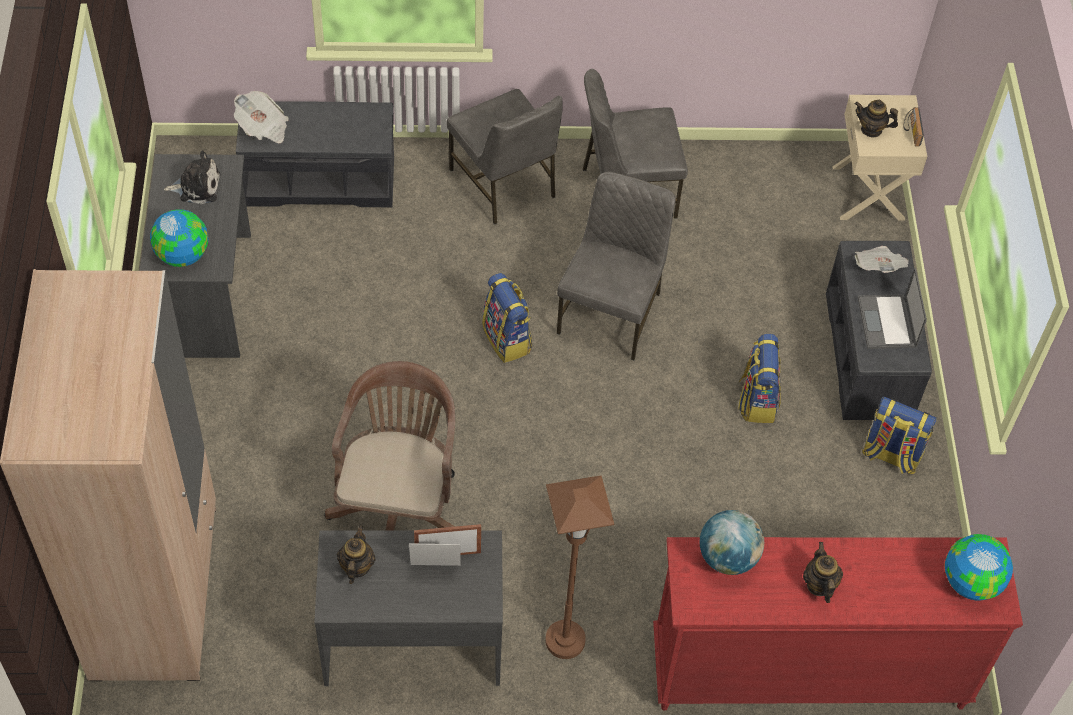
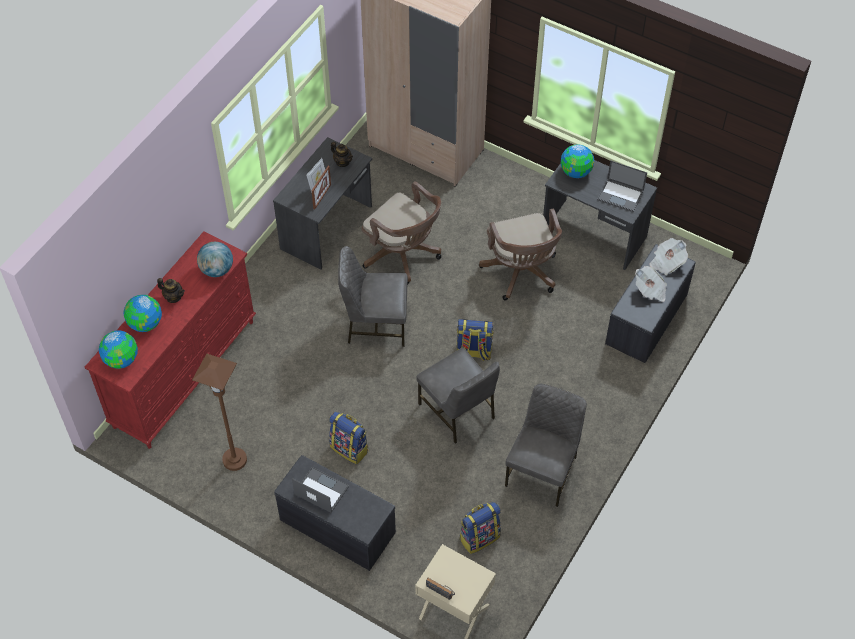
camera: 125 degrees right, 0 degrees up
(197, 186) = (621, 195): plush toy -> laptop
(335, 346) = (521, 274): none -> brown office chair
(504, 184) = (589, 408): grey chair -> grey chair (375, 324)
(565, 640) = (281, 285): brown floor lamp -> brown floor lamp (234, 460)
(871, 129) = (458, 566): teapot -> none
(878, 268) = (360, 512): newspaper -> newspaper (650, 290)
(891, 455) = (267, 493): backpack -> backpack (479, 537)
(892, 591) = (145, 324): none -> globe

